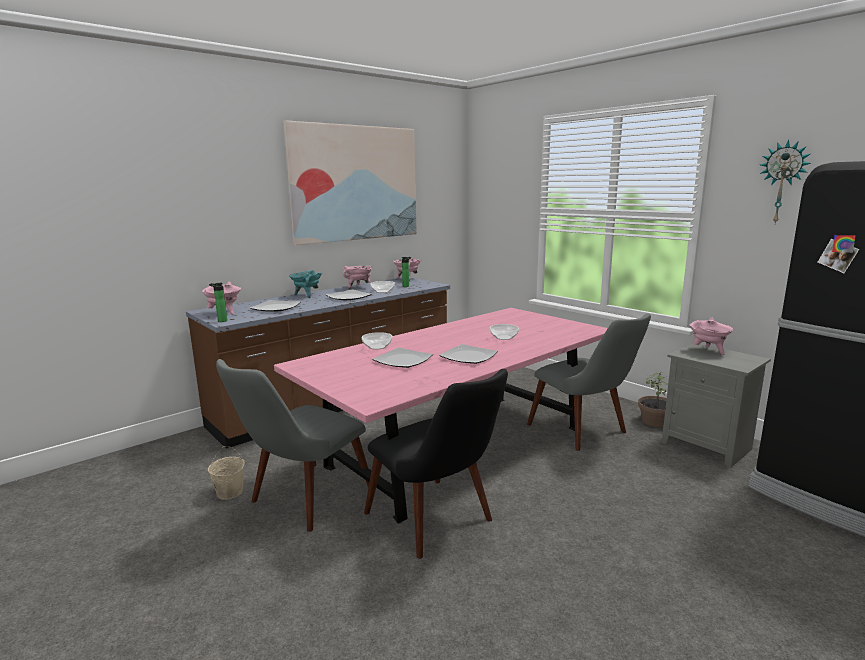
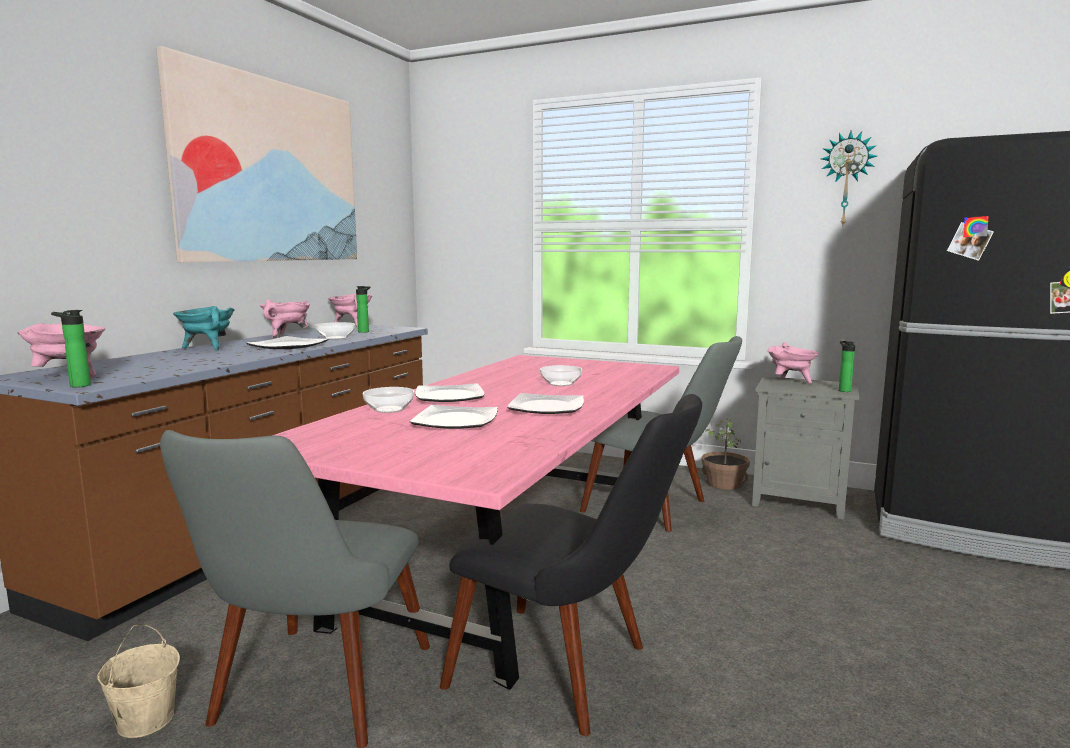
camera: 25 degrees left, 5 degrees down
(275, 308) = (170, 364): plate -> plate (449, 396)
(743, 365) = (843, 390): none -> bottle

